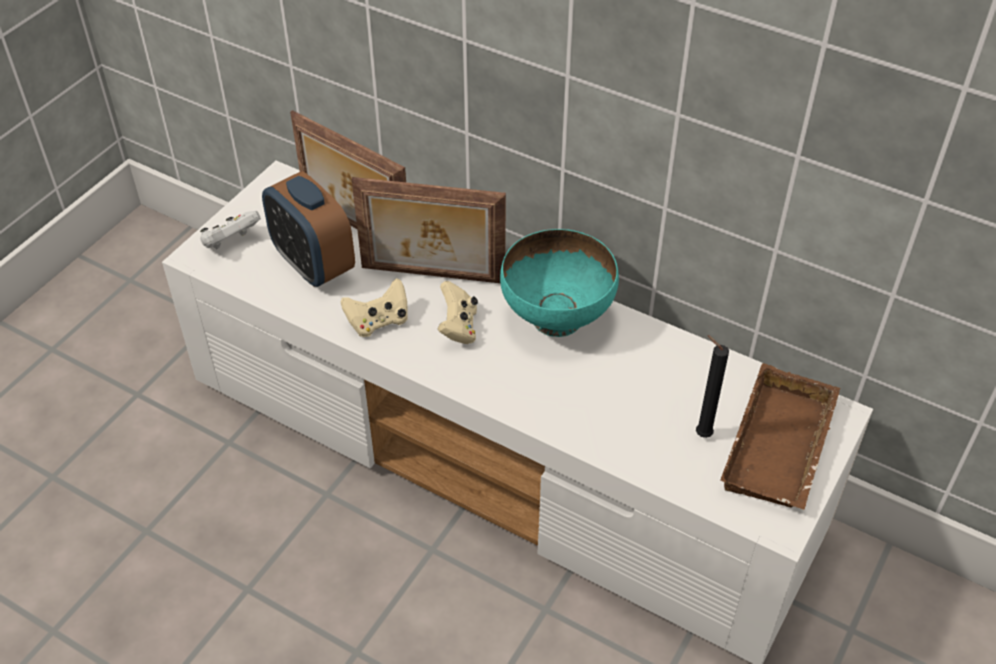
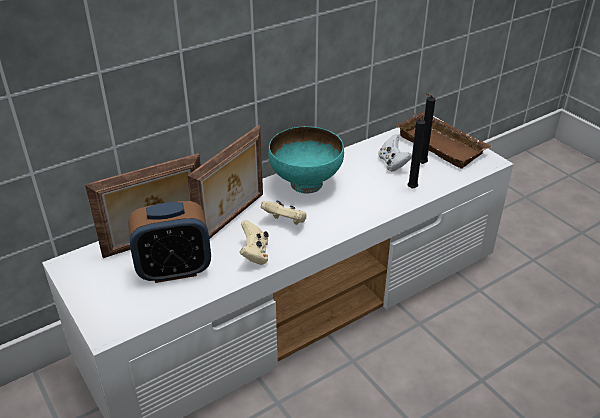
camera: 65 degrees left, 10 degrees down
(231, 242) = (111, 308): white game controller -> white game controller (392, 163)
(625, 437) = (410, 188): none -> black candle

